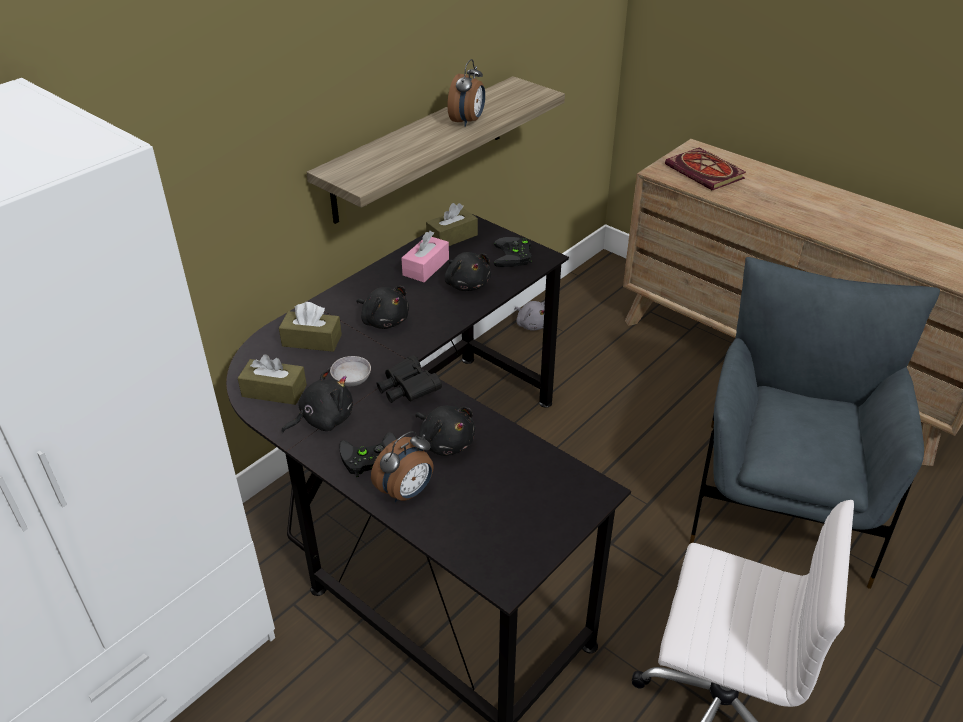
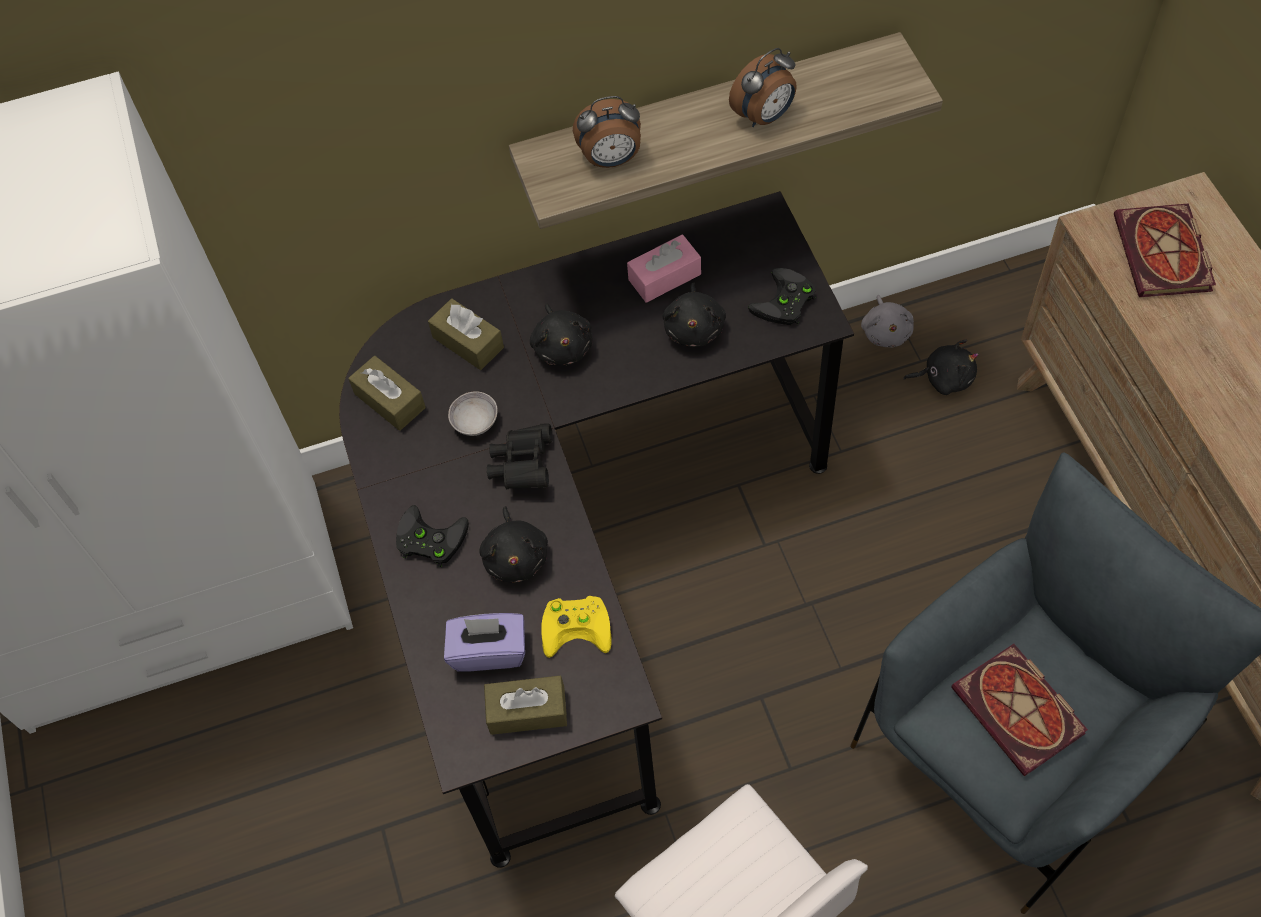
camera: 35 degrees right, 20 degrees up
(323, 419) = (415, 464): black plush toy -> black plush toy (944, 378)
(406, 492) = (438, 602): alarm clock -> alarm clock (611, 160)
(452, 237) = (730, 236): brown tissue box -> brown tissue box (527, 711)
(471, 505) = (489, 651): none -> purple tissue box
(525, 463) = (578, 626): none -> yellow game controller
(809, 432) = (1021, 712): none -> book

